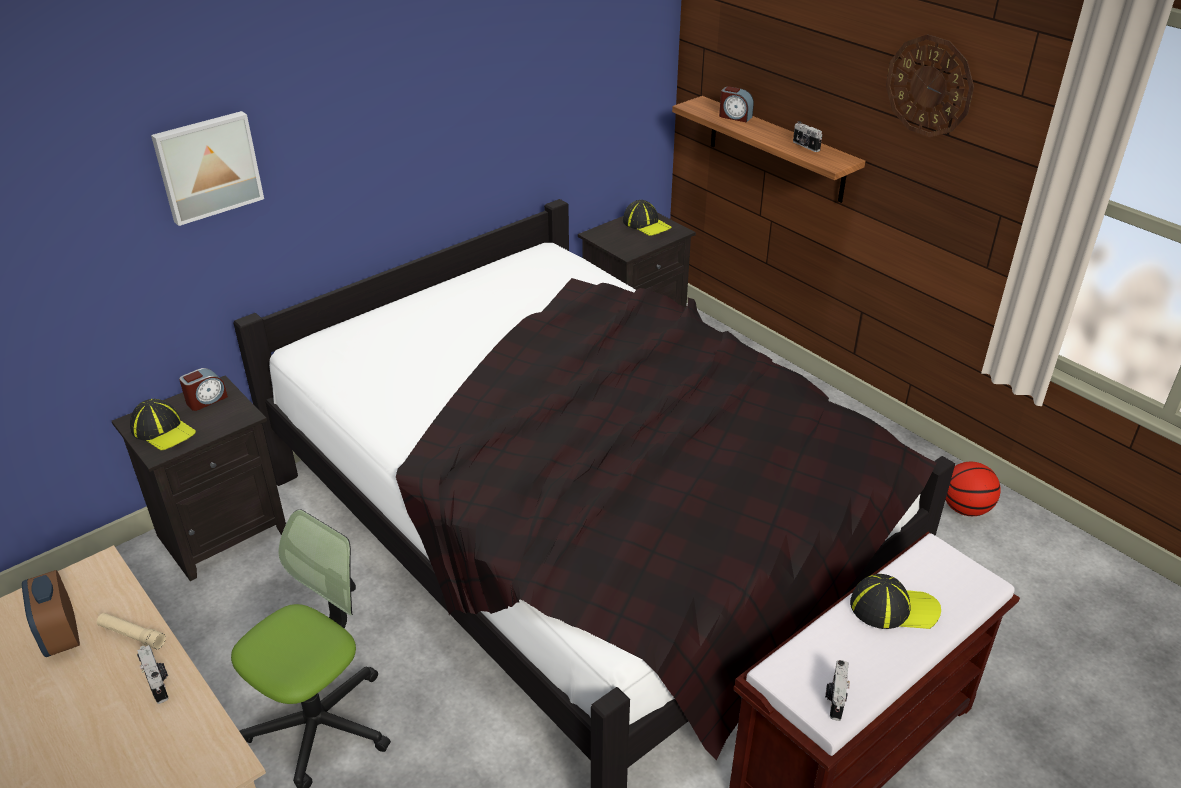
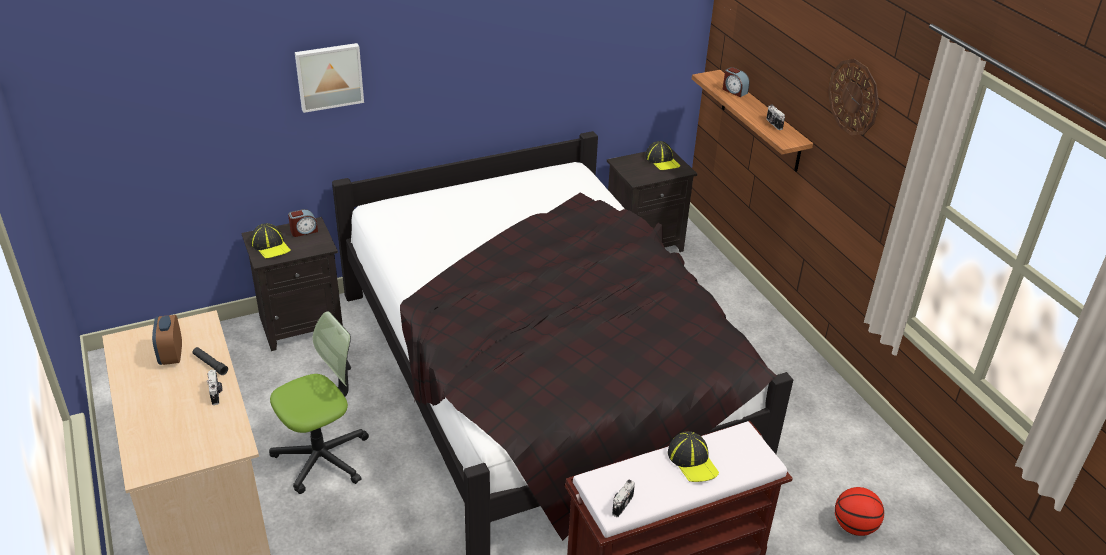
camera: 15 degrees right, 0 degrees up
(132, 635) = (210, 364): beige flashlight -> black flashlight
(893, 608) = (692, 461): cap -> cap turned 45 degrees clockwise
(965, 509) = (837, 425): basketball -> basketball (854, 527)

